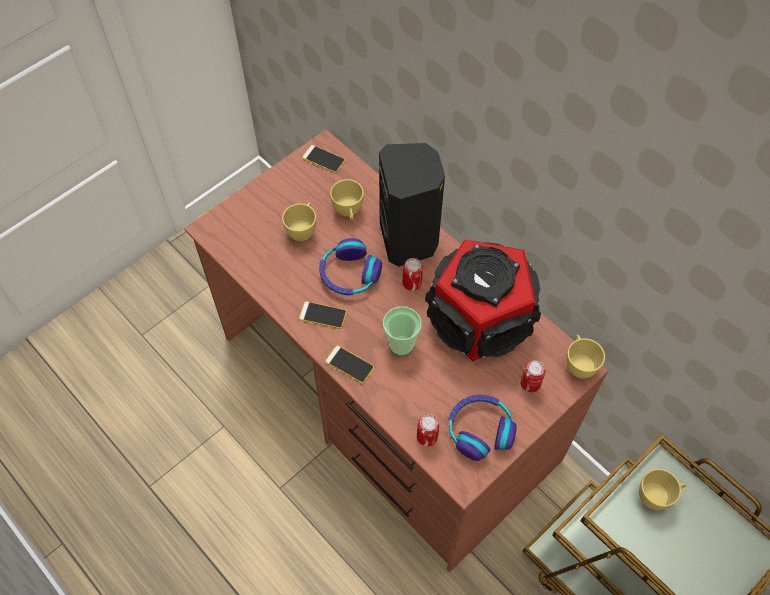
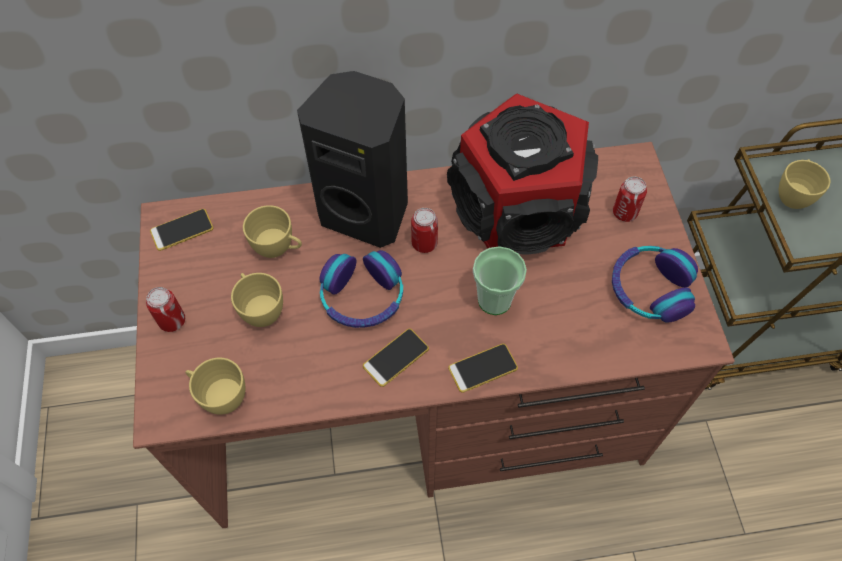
camera: 55 degrees left, 0 degrees up
(427, 437) = (627, 344): can -> can (172, 321)
(579, 364) = (629, 159): yellow cup -> yellow cup (220, 396)

